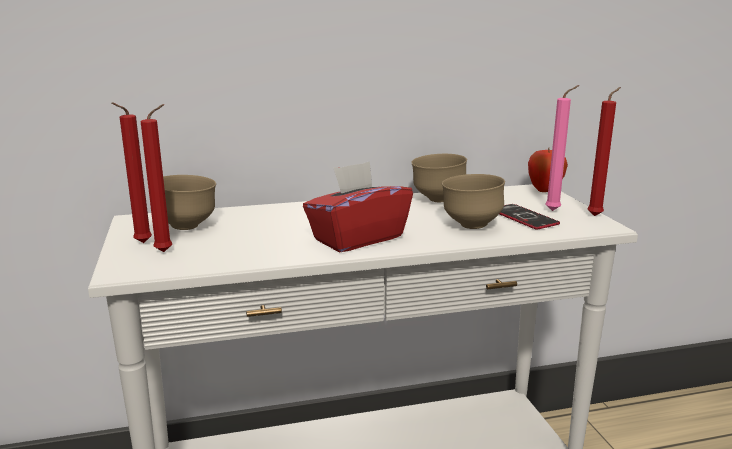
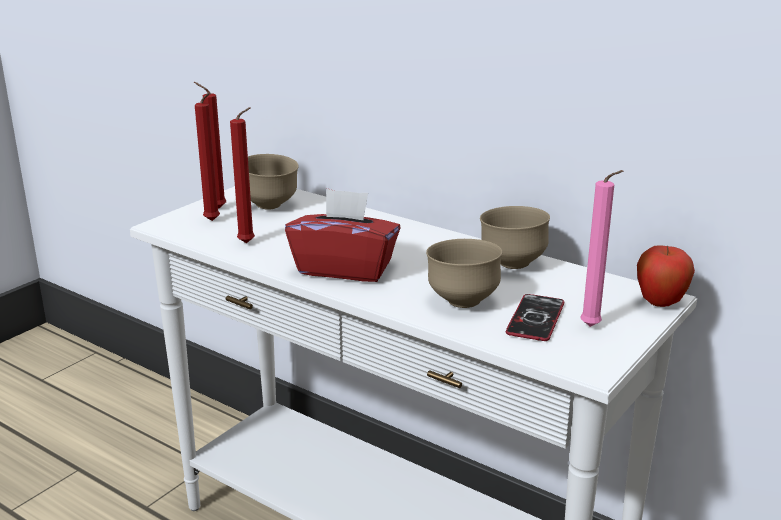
camera: 50 degrees right, 5 degrees up
(596, 215) = (622, 354): red candle -> red candle (249, 243)

